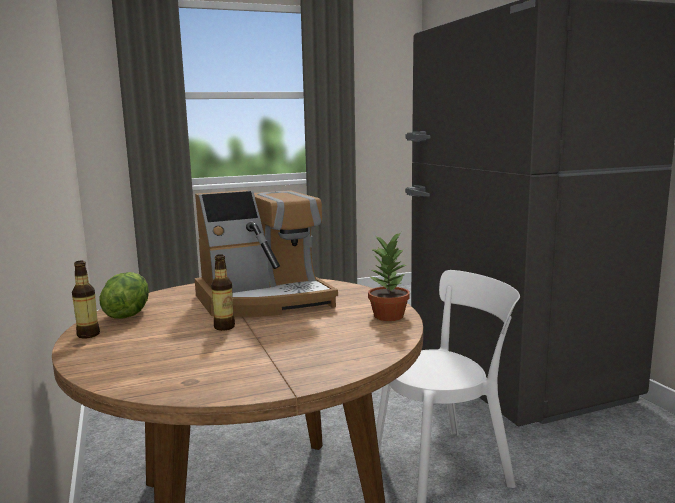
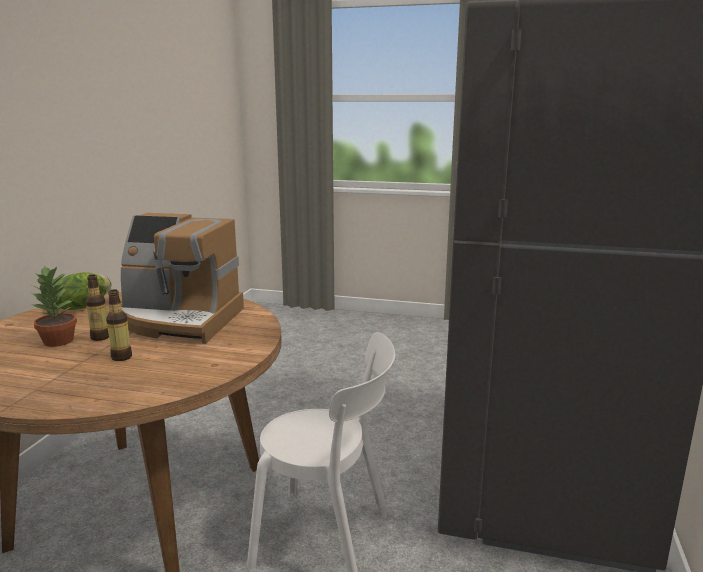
camera: 35 degrees right, 5 degrees up
(88, 335) = (29, 318): bottle -> bottle (121, 357)
(389, 316) = (216, 367): potted plant -> potted plant (58, 341)

